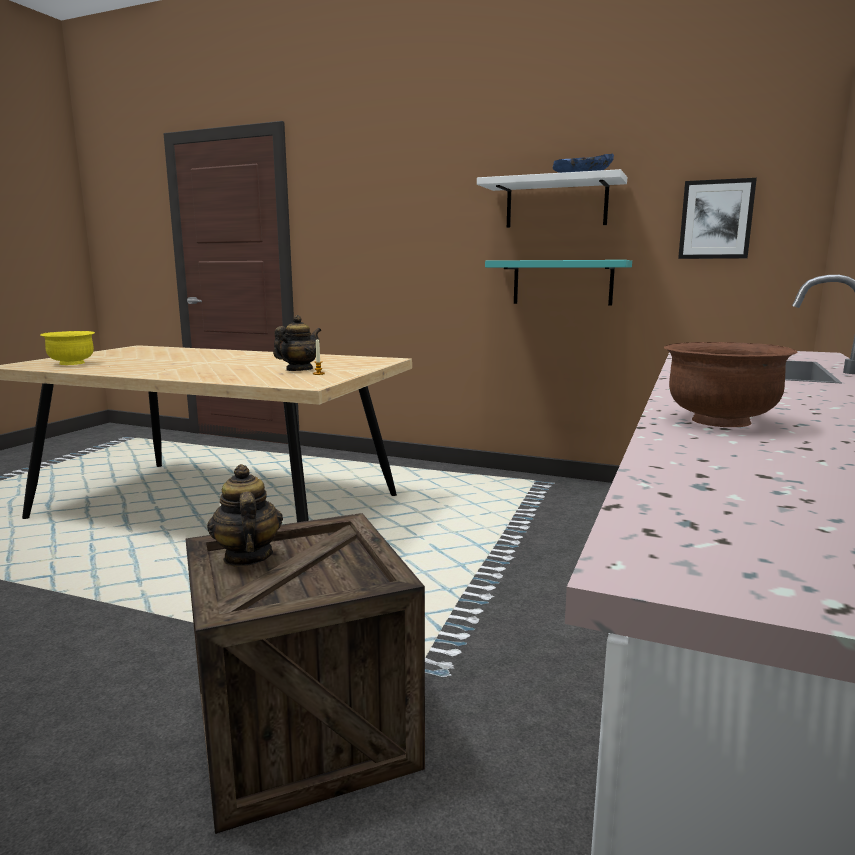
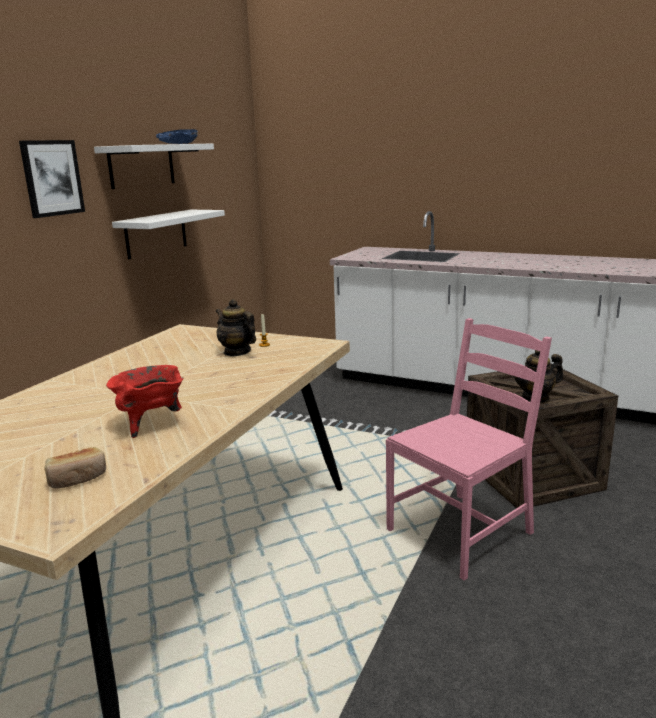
camera: 85 degrees left, 5 degrees up
(71, 363) = (77, 478): yellow bowl -> bread
(140, 366) = (151, 424): none -> red cooking pot
(175, 643) = (461, 531): none -> pink chair
(562, 282) = (156, 233): turquoise shelf -> white shelf
(716, 219) = (221, 176): picture -> picture (52, 178)
(720, 421) = (547, 266): brown bowl -> none

